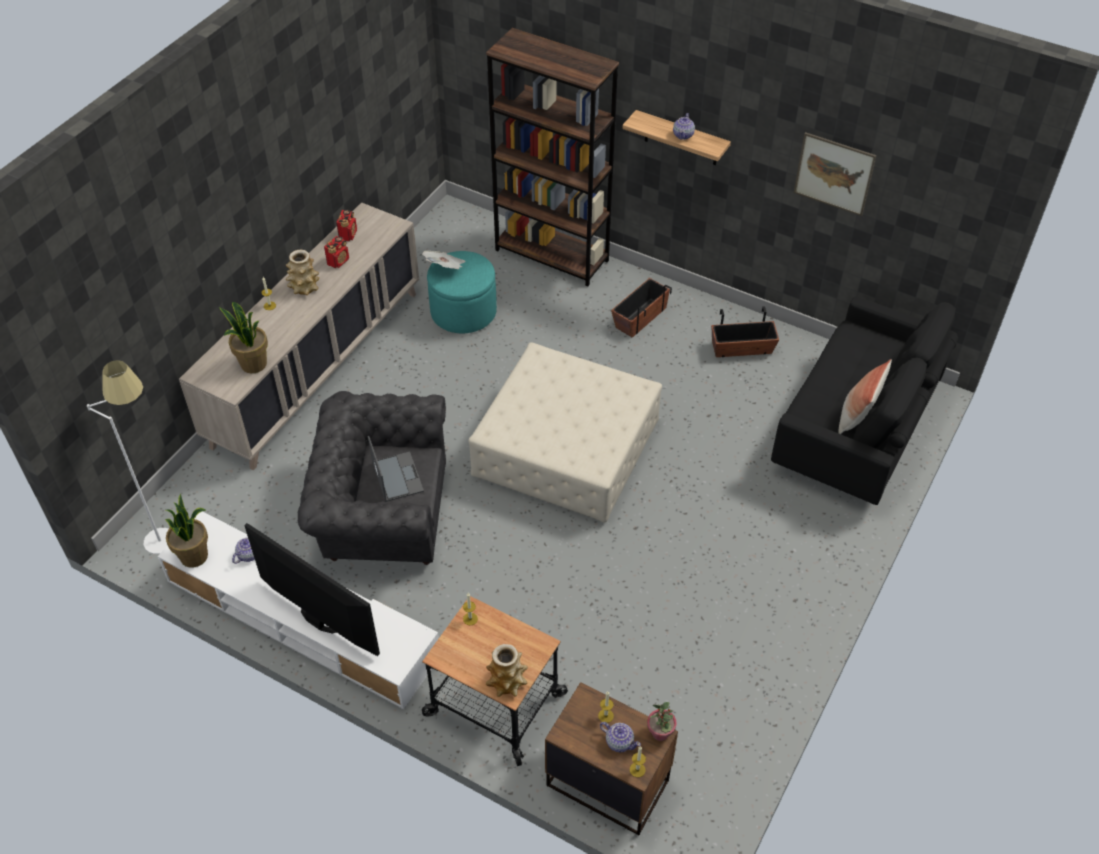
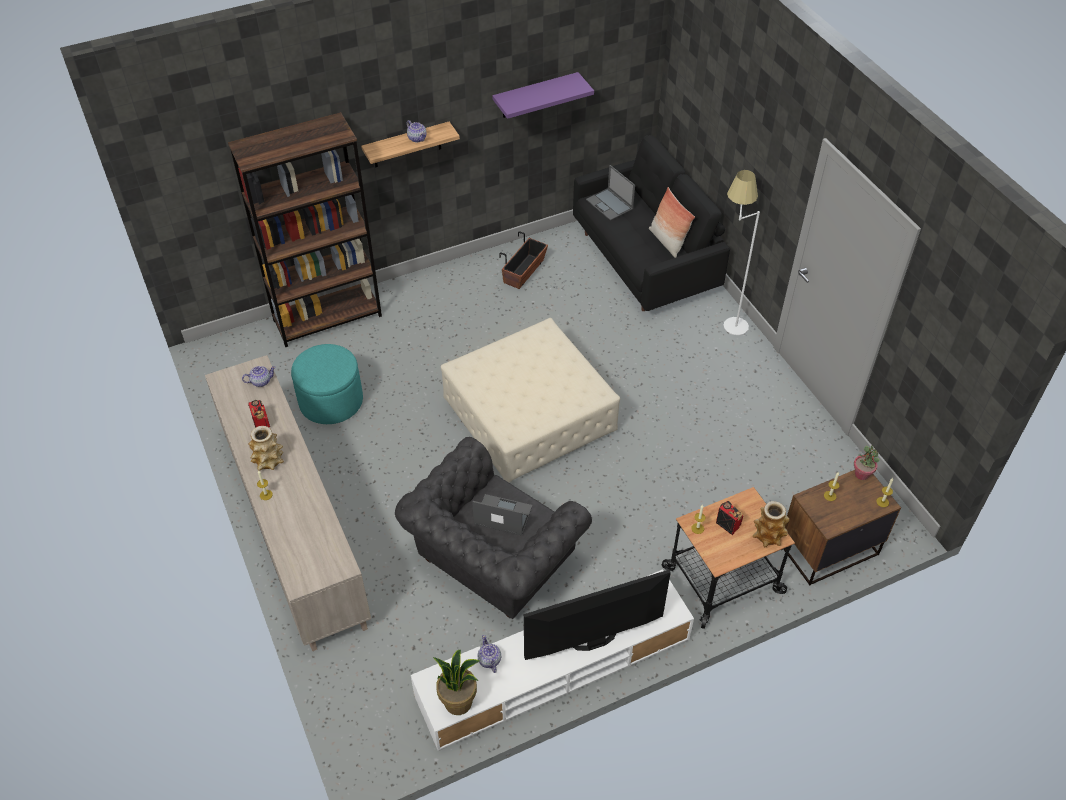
camera: 55 degrees left, 0 degrees up
(165, 529) = (375, 727): white floor lamp -> white floor lamp (727, 320)
(253, 364) = (325, 538): potted plant -> none
(348, 235) = (236, 402): radio -> radio (727, 524)
(445, 268) = (310, 372): newspaper -> none
(619, 742) = (855, 500): teapot -> teapot (260, 381)
(640, 317) = (442, 305): planter -> none
(834, 174) = (535, 95): picture -> purple shelf
(860, 345) = (610, 204): none -> laptop

